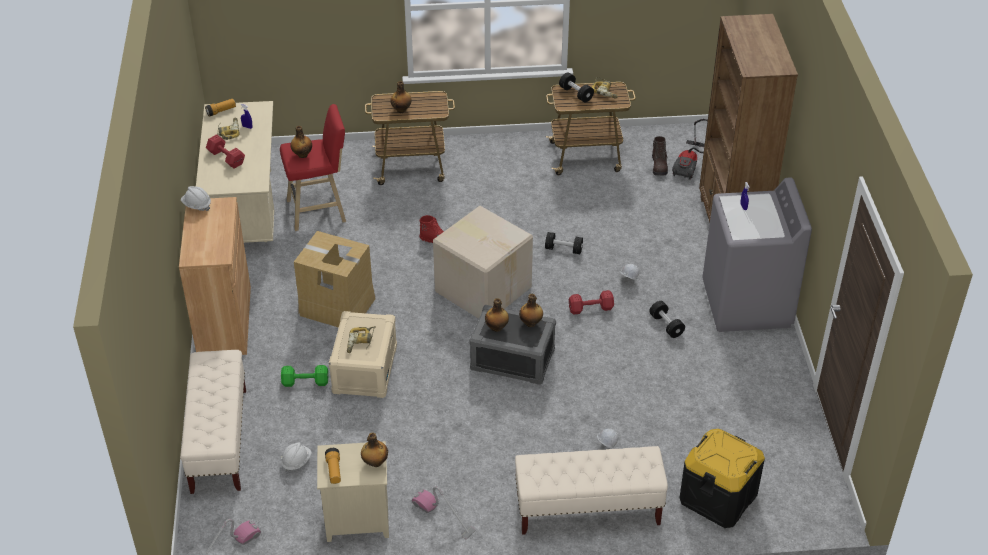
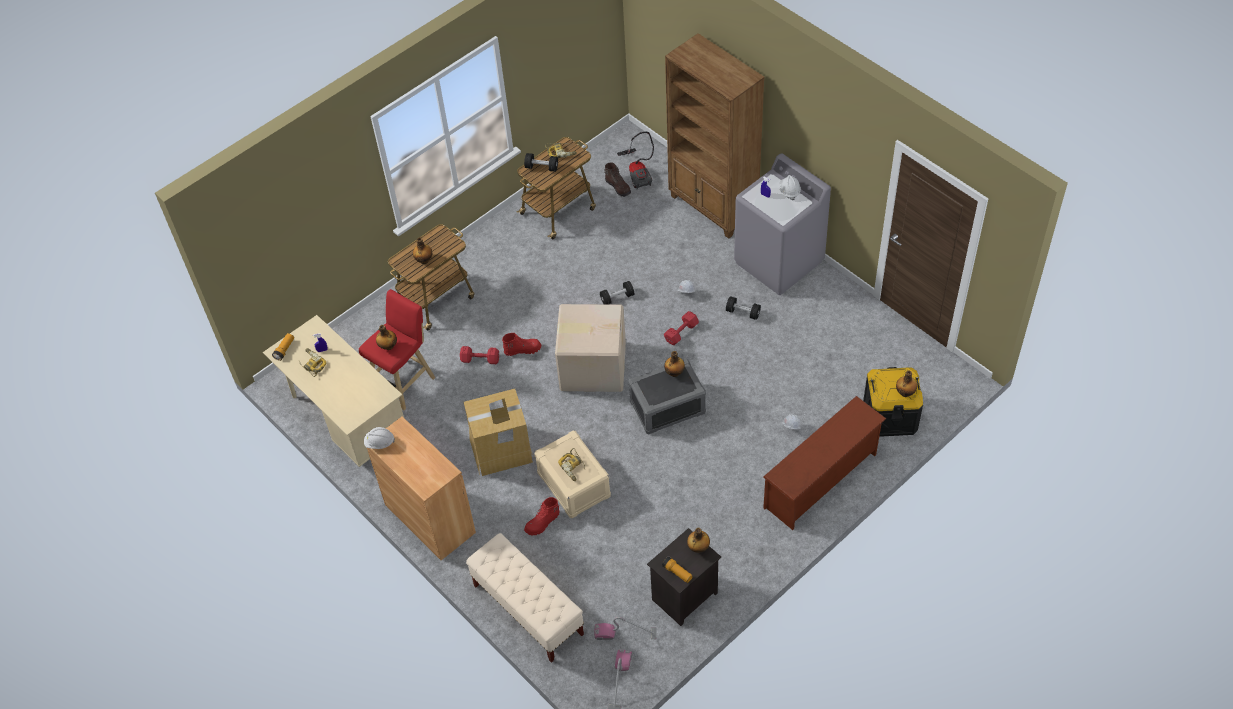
camera: 35 degrees left, 10 degrees up
(226, 157) = (335, 387): red dumbbell -> red dumbbell (479, 359)
(296, 462) = (599, 586): white hard hat -> white hard hat (789, 191)
(306, 382) = (543, 523): green dumbbell -> red boot
(356, 521) = (685, 597): beige nightstand -> black nightstand
(443, 516) = (737, 552): vacuum cleaner -> vacuum cleaner (625, 633)
(497, 328) = (655, 392): bottle -> bottle (905, 392)
(587, 510) = (821, 481): beige bench -> brown shoe rack

